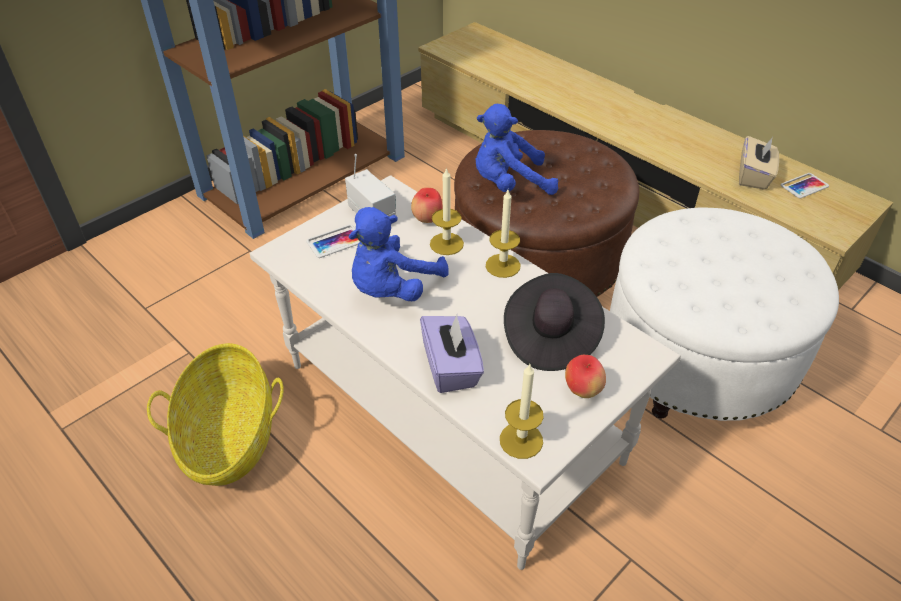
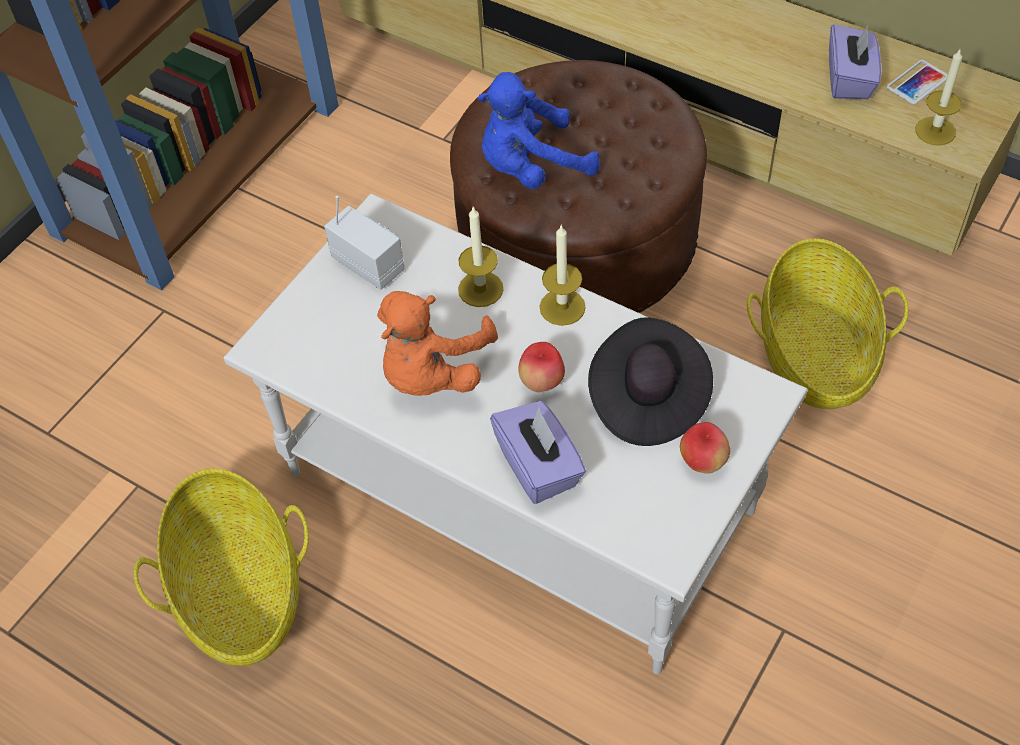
camera: 10 degrees left, 10 degrees up
(335, 241) = (332, 316): phone -> none
(392, 289) = (431, 372): blue plush toy -> orange plush toy
(427, 220) = (444, 256): apple -> apple (542, 382)
(521, 440) = (647, 542): candle -> candle (935, 131)
(696, 362) = (815, 352): white ottoman -> basket
(754, 176) = (850, 79): beige tissue box -> purple tissue box

